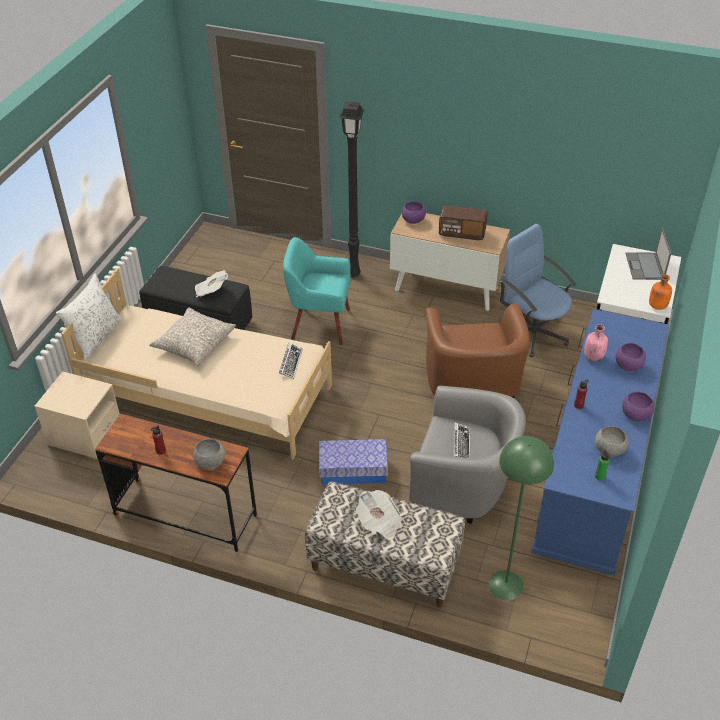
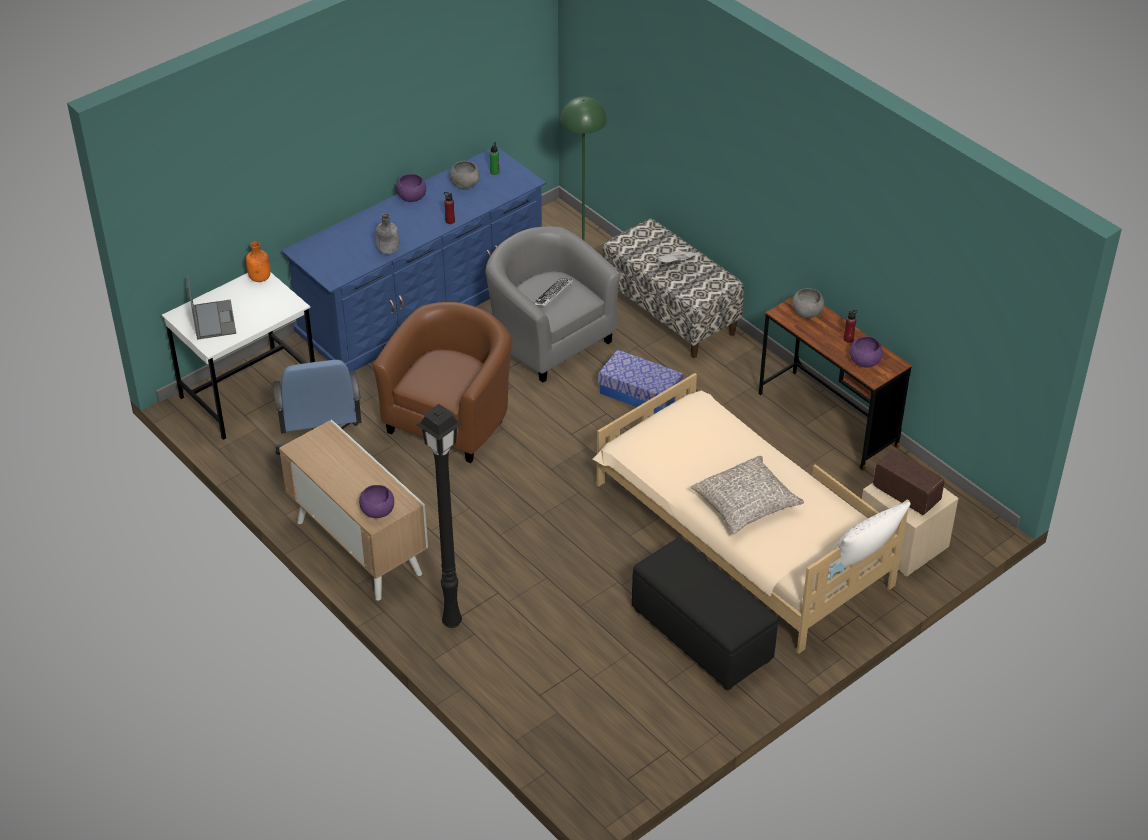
camera: 150 degrees left, 0 degrees up
(211, 291) = (687, 570): newspaper -> none
(290, 363) = (653, 437): keyboard -> none
(319, 324) = (553, 567): turquoise armchair -> none
(462, 233) = (340, 466): radio -> radio (906, 495)
(593, 357) = (388, 251): pink bottle -> grey bottle
(628, 365) = (367, 232): purple bowl -> purple bowl (865, 361)
(645, 266) = (213, 319): laptop -> laptop turned 45 degrees counterclockwise

